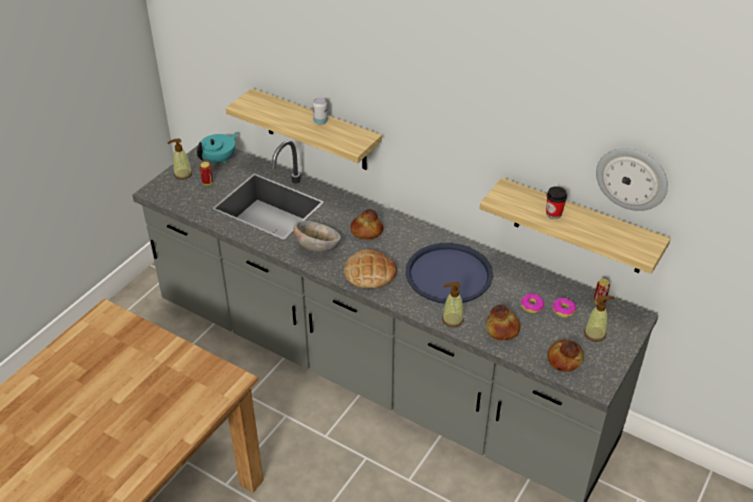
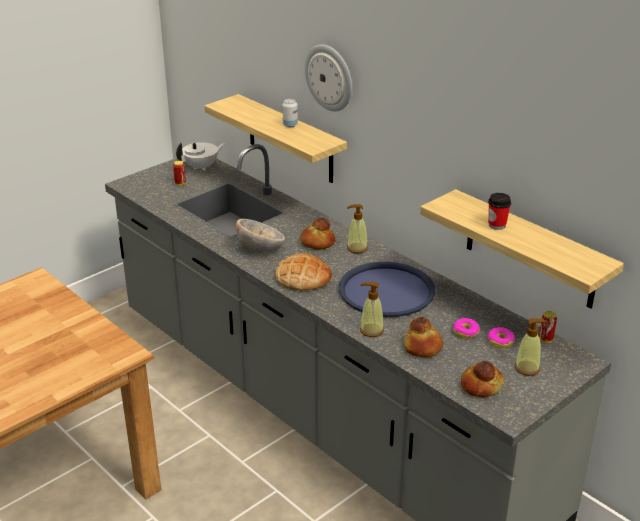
camera: 15 degrees right, 10 degrees down
(182, 174) = (160, 174): soap dispenser -> soap dispenser (357, 248)
(220, 159) = (201, 167): turquoise teapot -> white teapot
(632, 178) = (582, 187): wall clock -> wall clock (329, 77)

